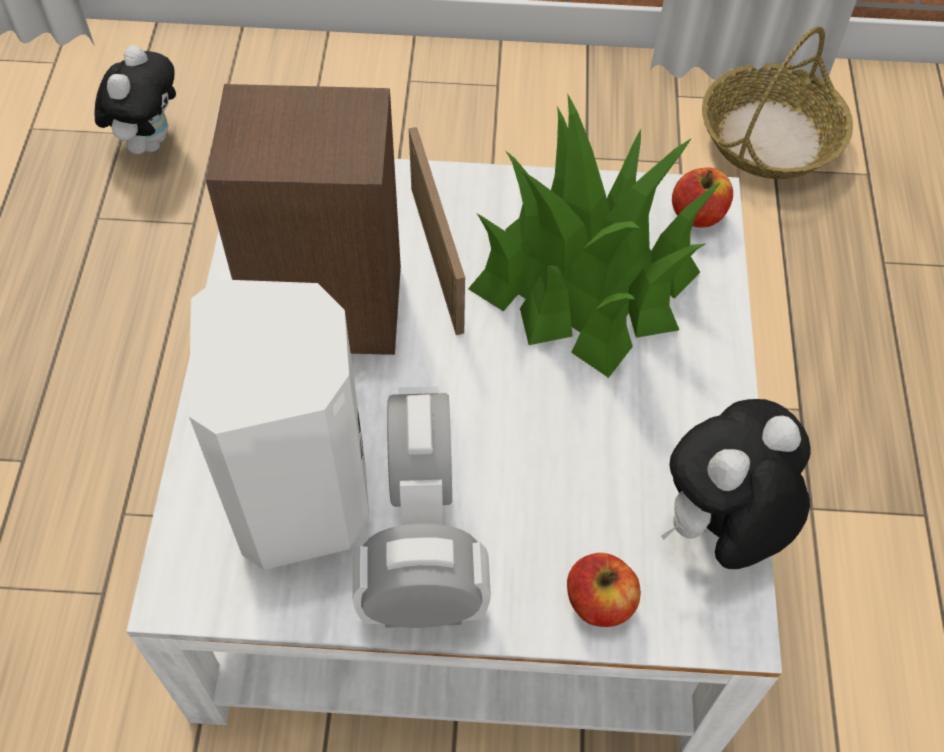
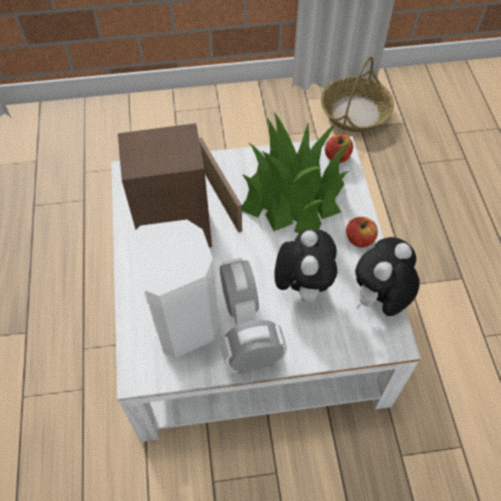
camera: 10 degrees left, 0 degrees up
(149, 141) = (51, 162): plush toy -> plush toy (302, 286)
(599, 602) = (333, 343): apple -> apple (359, 239)

